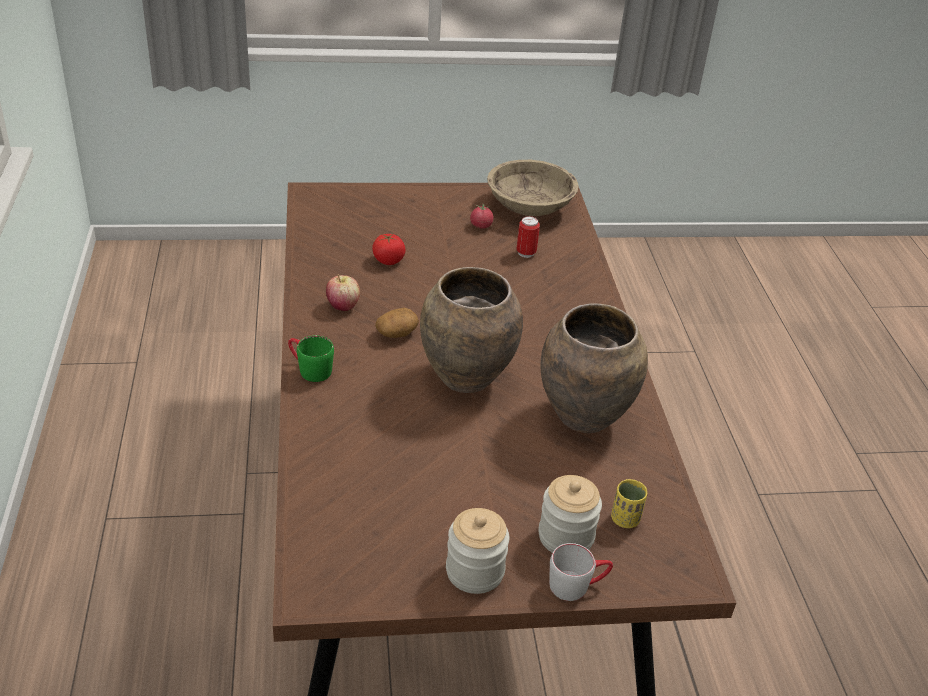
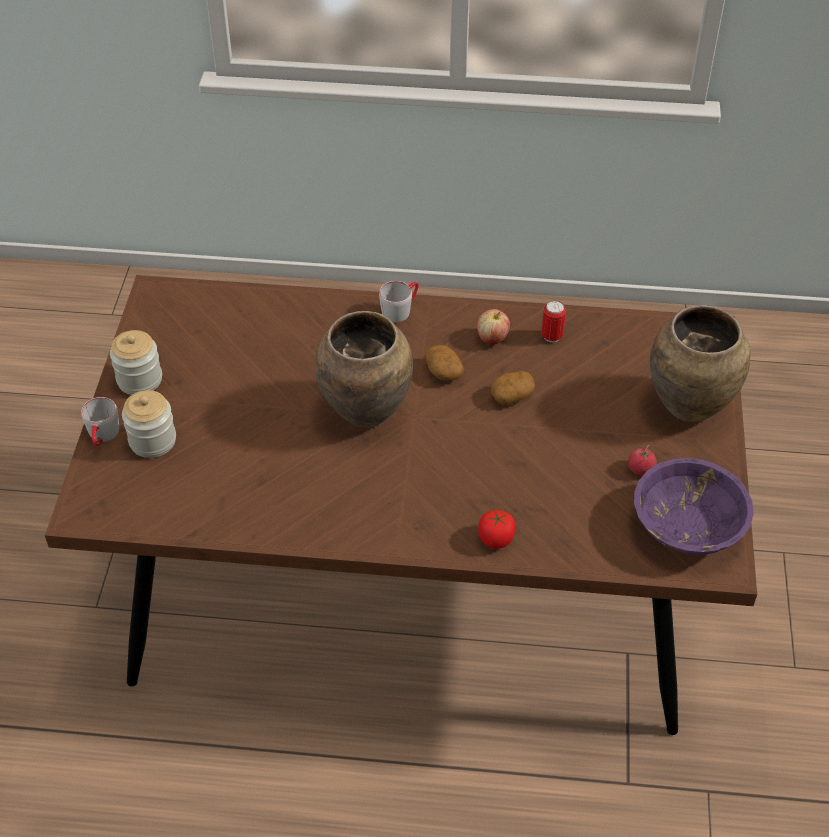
camera: 105 degrees right, 10 degrees up
(309, 369) = (400, 309): green mug -> grey mug
(388, 260) = (571, 380): tomato -> tomato (496, 538)
(417, 291) = (512, 395): none -> potato
(526, 253) = (580, 500): can -> can (552, 336)
(530, 207) = (687, 526): beige bowl -> purple bowl
(585, 417) = (290, 488): brown vase -> brown vase (690, 406)
(625, 519) = (156, 484): yellow cup -> none

